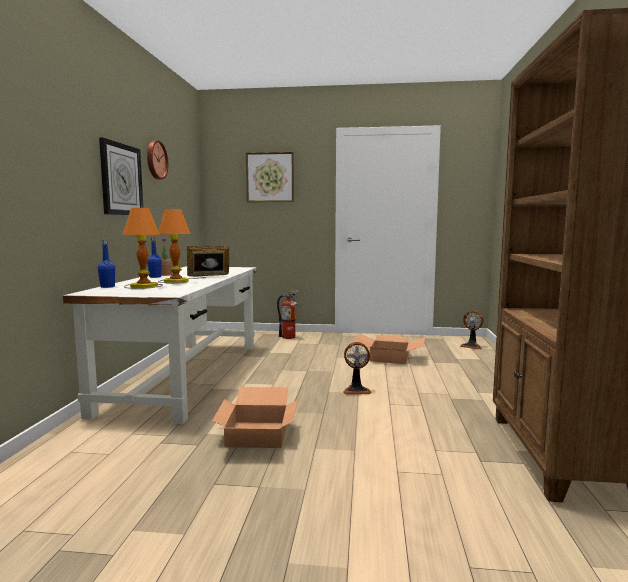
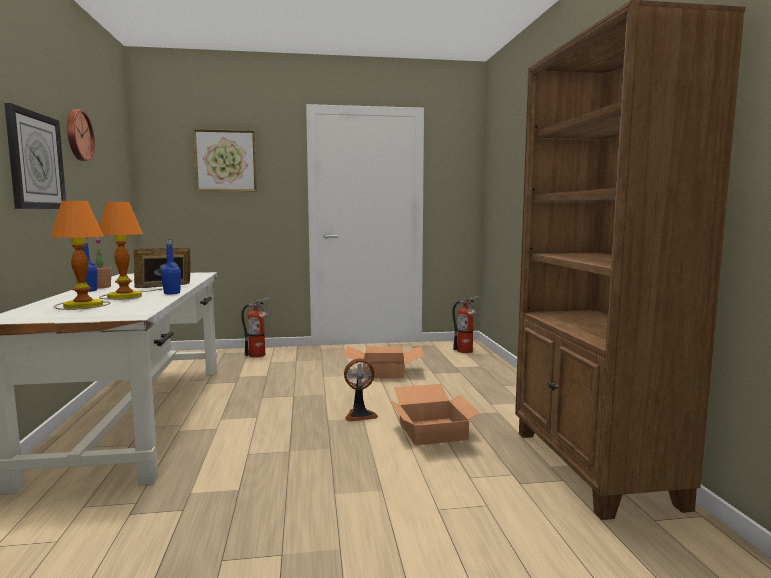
camera: 15 degrees left, 0 degrees up
(107, 286) = (28, 308): blue bottle -> blue bottle (172, 293)
(258, 434) = (259, 485): cardboard box -> cardboard box (434, 431)
(471, 346) = (466, 351): fan -> fire extinguisher

